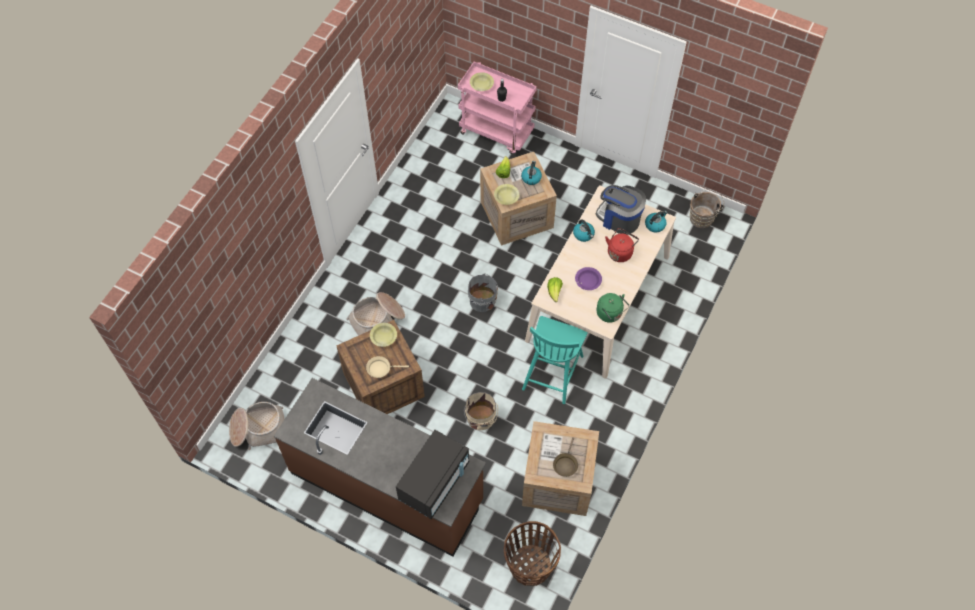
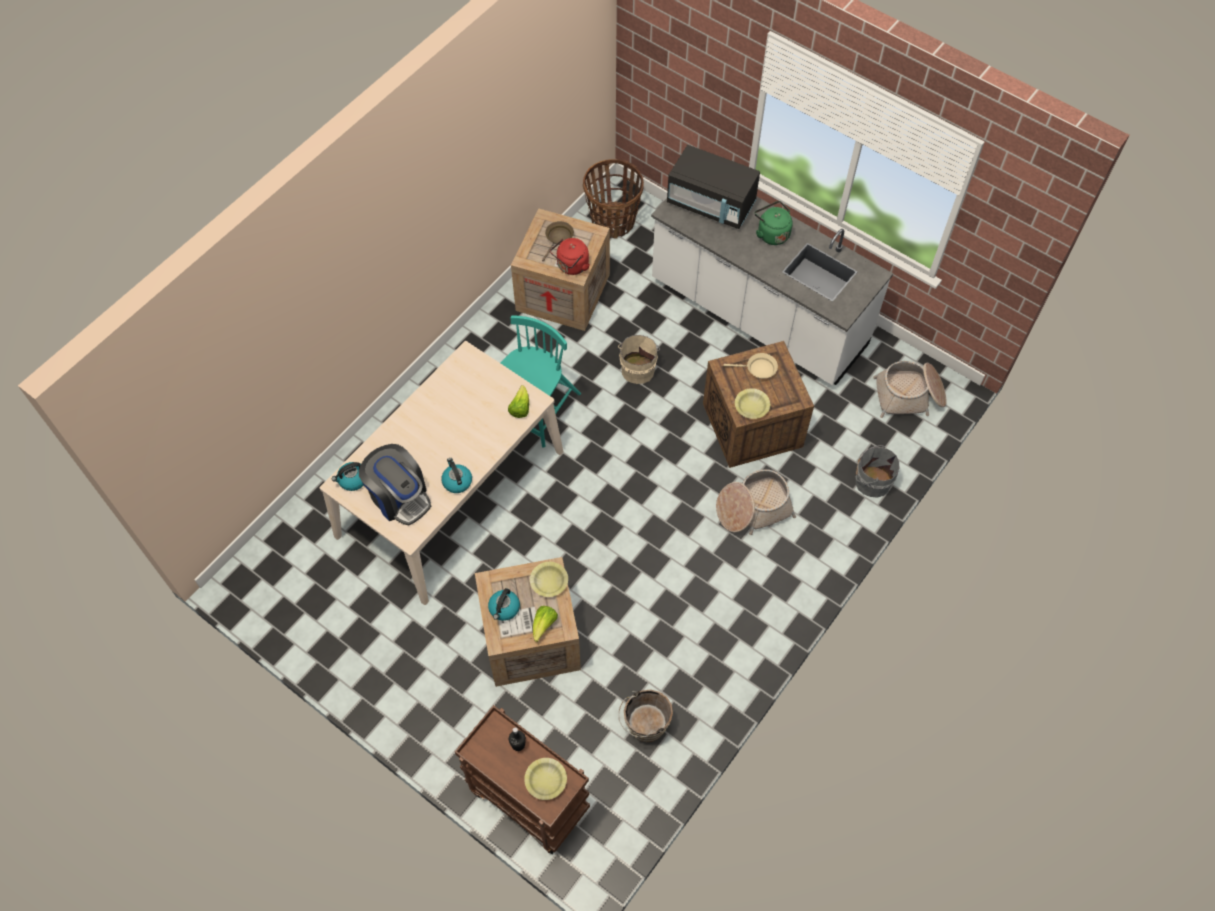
camera: 170 degrees left, 0 degrees up
(387, 486) = (757, 315): brown counter -> white counter
(434, 482) = (711, 204): black microwave -> black microwave turned 105 degrees counterclockwise
(483, 301) = (606, 513): grey bucket -> grey bucket (871, 481)
(497, 132) = (526, 799): pink cart -> brown cart
(588, 281) = (472, 416): purple bowl -> none
(610, 314) = (456, 370): green kettle -> green kettle (771, 233)
(620, 252) = (415, 449): red kettle -> red kettle (571, 266)
(703, 217) = (261, 588): brown bucket -> brown bucket (644, 726)

